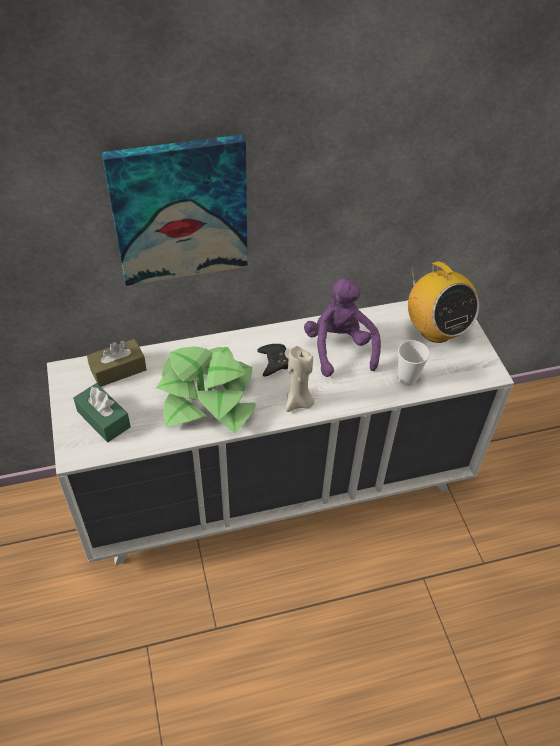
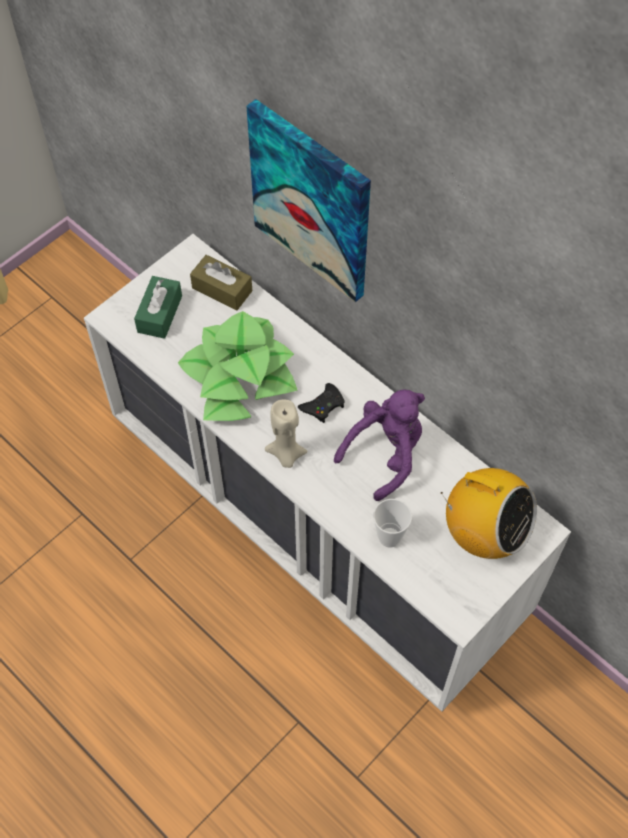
camera: 60 degrees right, 10 degrees up
(435, 330) = (484, 533): radio -> radio turned 90 degrees counterclockwise

